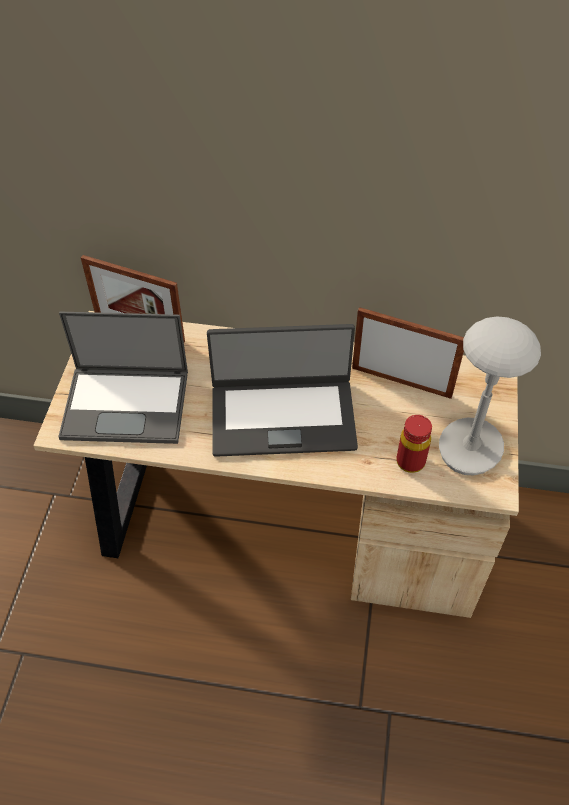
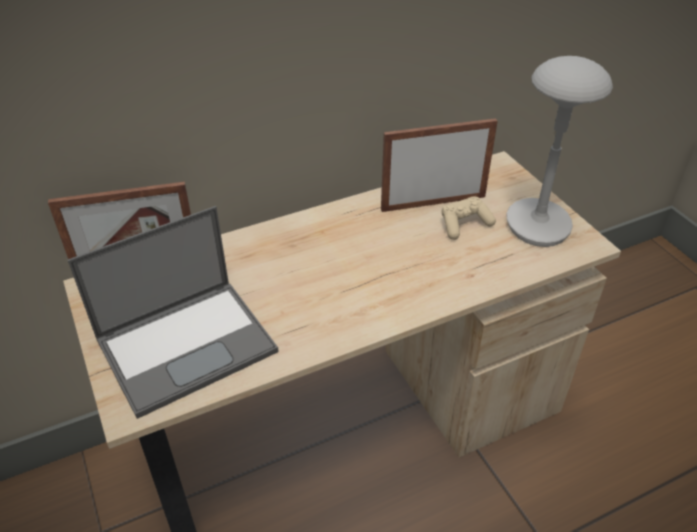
camera: 35 degrees left, 10 degrees down
(283, 416) = (359, 277): laptop -> none
(407, 415) = (464, 225): none -> beige game controller
(410, 462) = (504, 257): red bottle -> none

